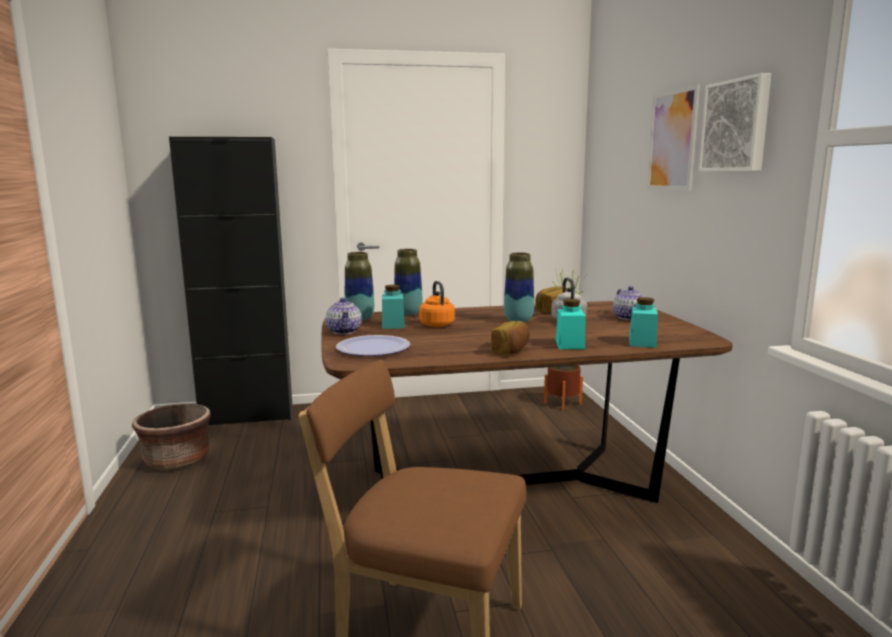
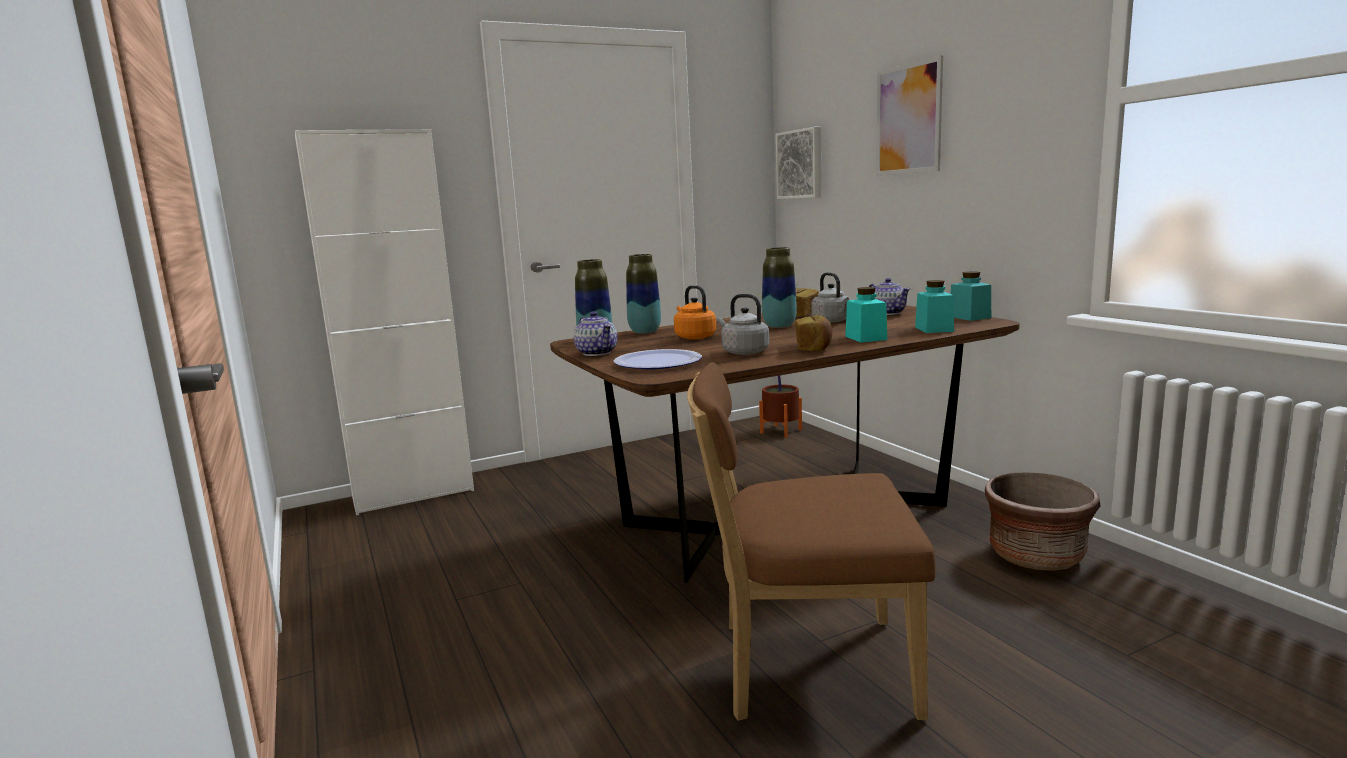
camera: 15 degrees left, 0 degrees up
(176, 460) = (356, 554): brown planter -> brown planter (1036, 555)
(247, 416) = (413, 494): black cabinet -> white cabinet
(393, 325) = (645, 342): turquoise jar -> turquoise jar (969, 317)
(450, 346) = (743, 352): none -> grey kettle
(736, 126) = (998, 95): picture -> picture (801, 164)

